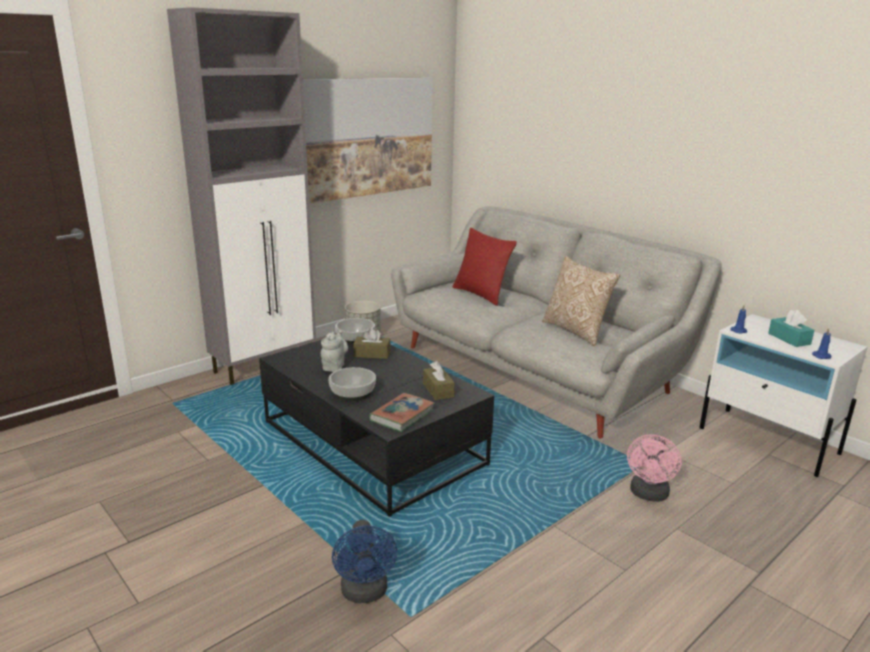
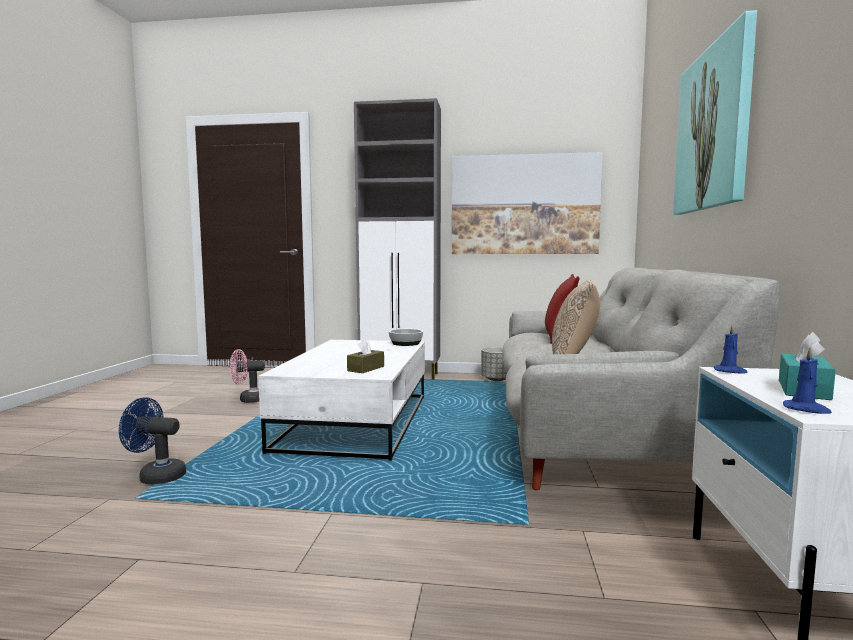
camera: 50 degrees right, 15 degrees down
(334, 366) = (351, 348): grey teapot -> none
(353, 393) = (319, 358): bowl -> none
(365, 593) = (156, 476): blue fan -> blue fan turned 60 degrees clockwise
(372, 354) = (389, 349): brown tissue box -> none
(373, 443) = (356, 423): black coffee table -> white coffee table
(402, 416) = (304, 370): book -> none
(615, 114) = (714, 129): none -> picture
(648, 495) = (467, 545): pink fan -> pink fan (248, 400)

